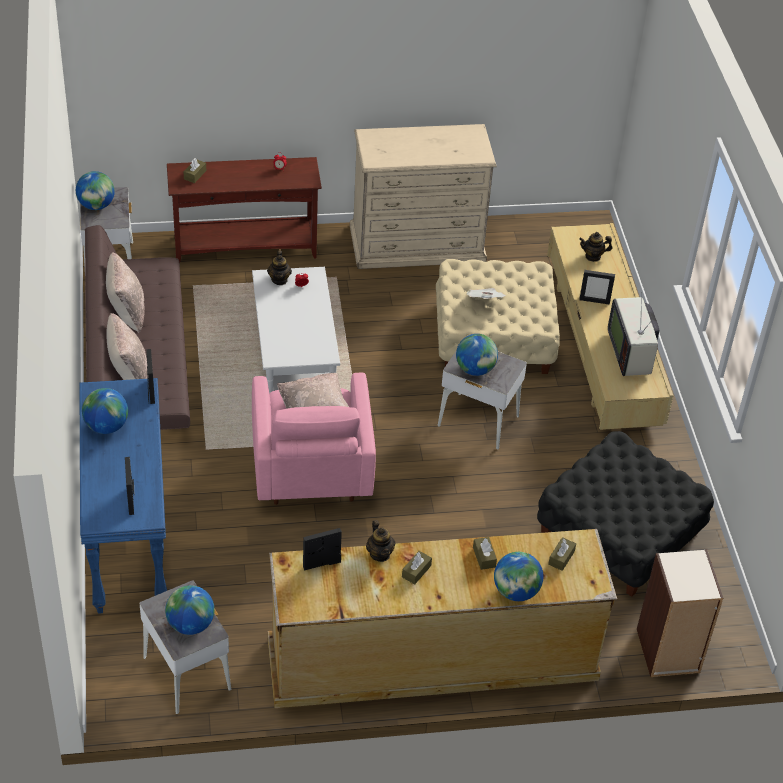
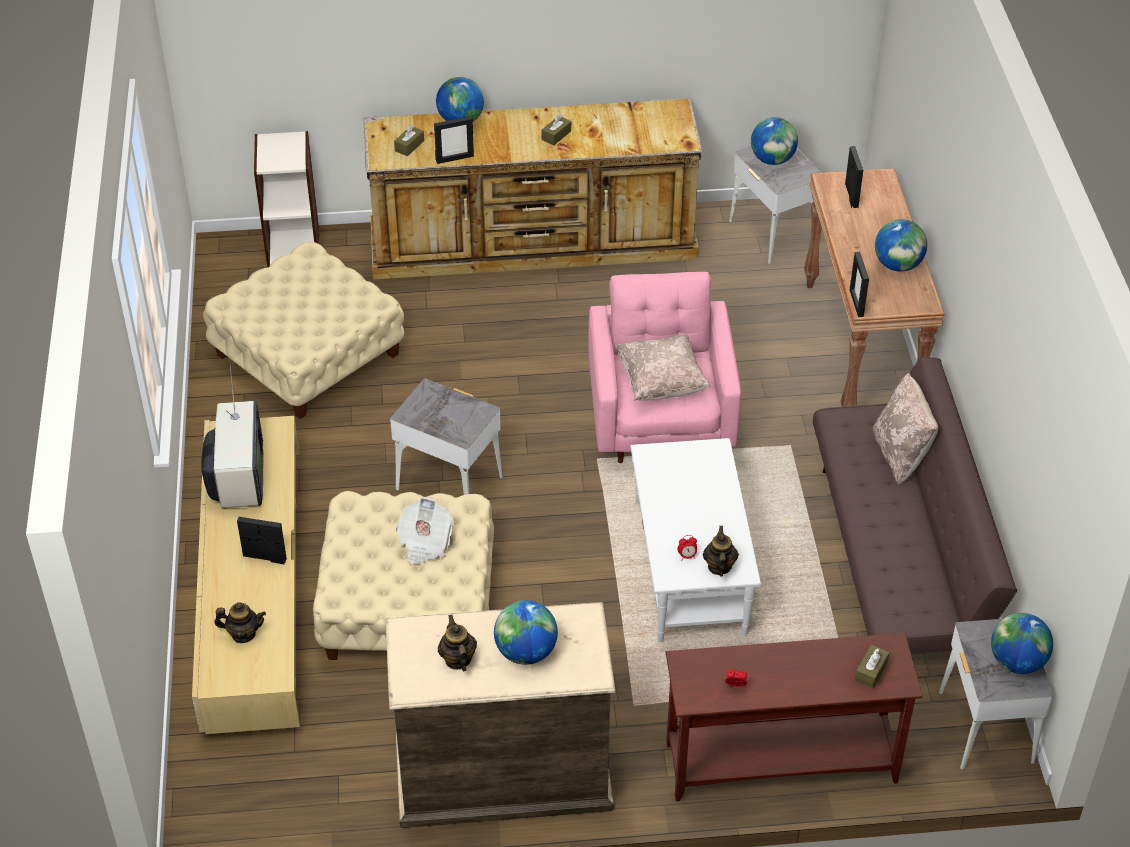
camera: 175 degrees left, 0 degrees up
(126, 313) = (926, 542): beige pillow -> none
(127, 538) = (861, 349): blue console table -> brown console table
(321, 564) = (649, 141): picture frame -> picture frame (454, 158)
(380, 554) = (591, 149): teapot -> teapot (457, 659)
(475, 369) = (458, 408): globe -> globe (526, 652)
(484, 557) = (487, 146): brown tissue box -> none
(619, 533) = (308, 355): black ottoman -> beige ottoman

